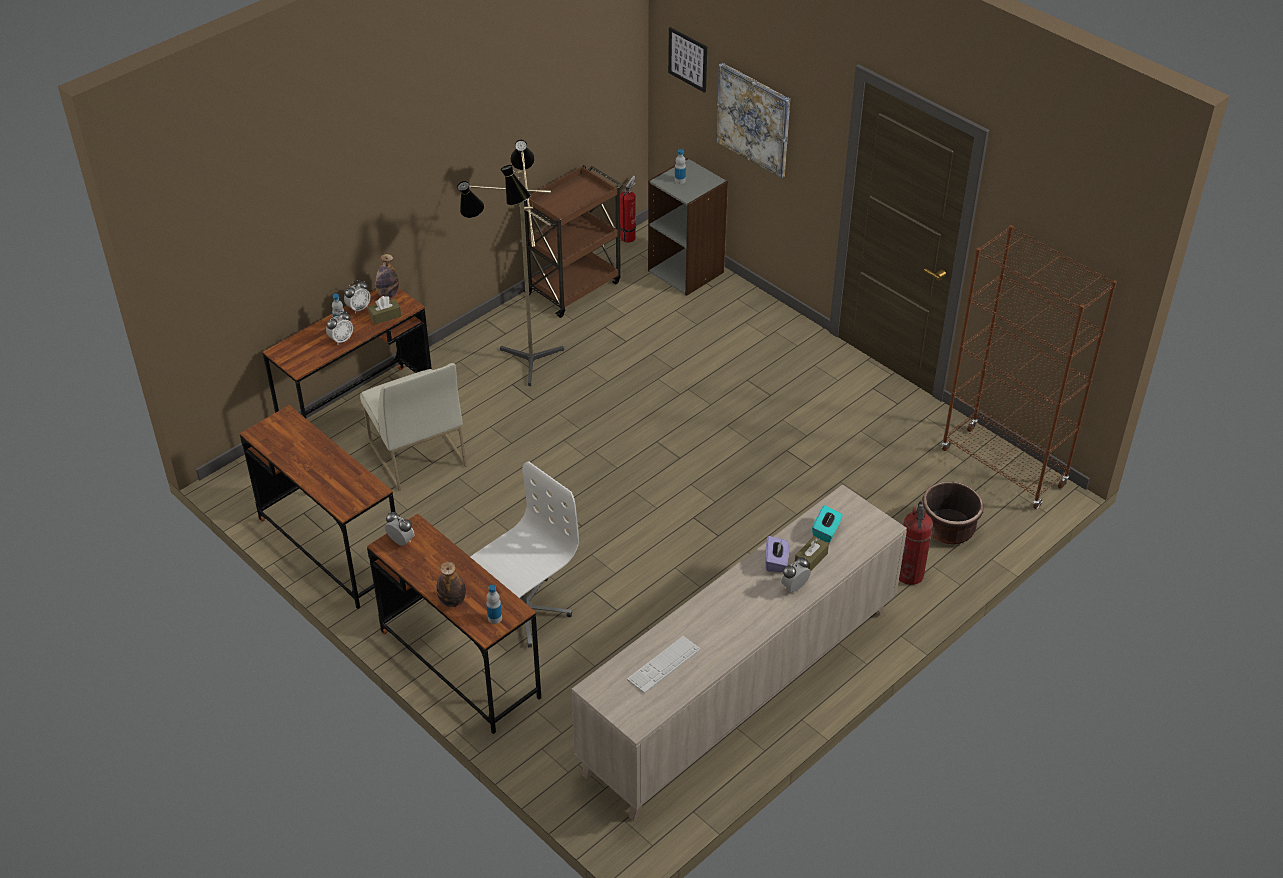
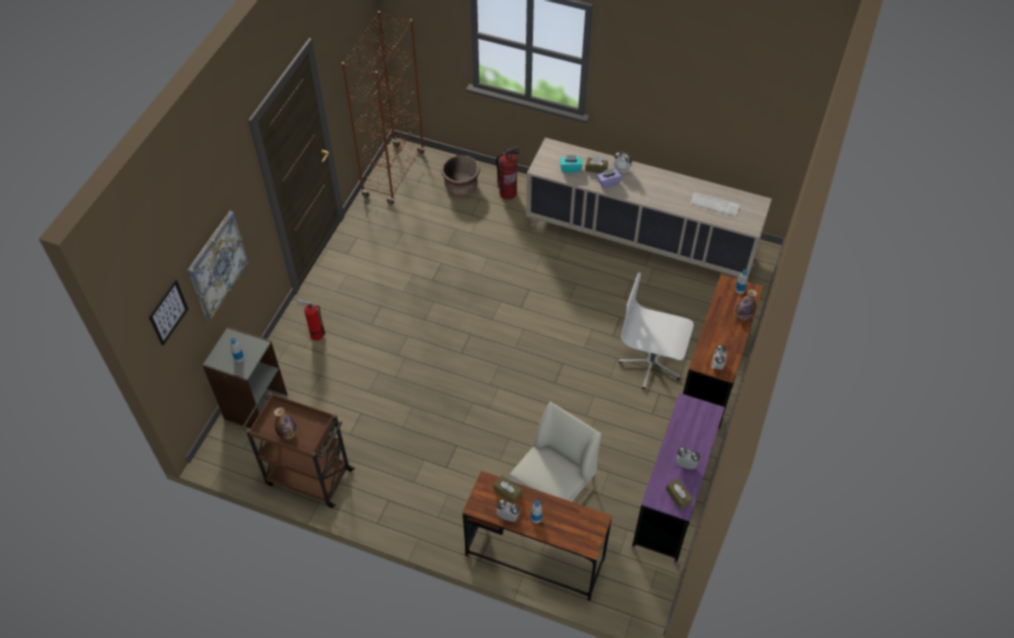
camera: 115 degrees left, 10 degrees up
(272, 435) = (678, 496): none -> brown tissue box
(330, 548) = (671, 500): brown desk -> purple desk
(341, 339) = (551, 508): alarm clock -> alarm clock (685, 465)
(388, 294) = (480, 504): bottle -> bottle (288, 434)
(523, 362) = (417, 471): floor lamp -> none
(629, 236) = (221, 465): fire extinguisher -> fire extinguisher (315, 335)

